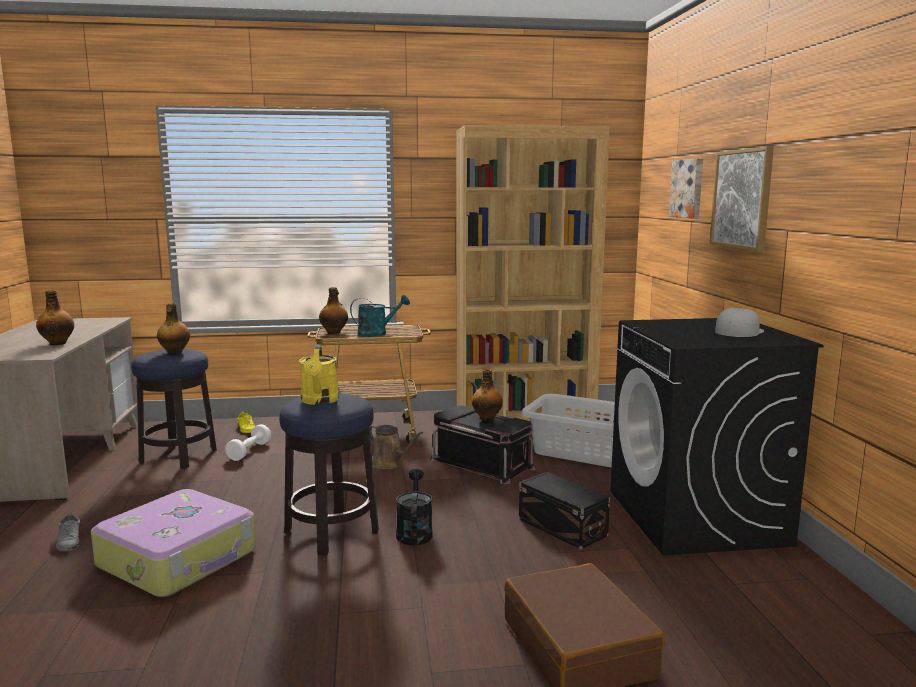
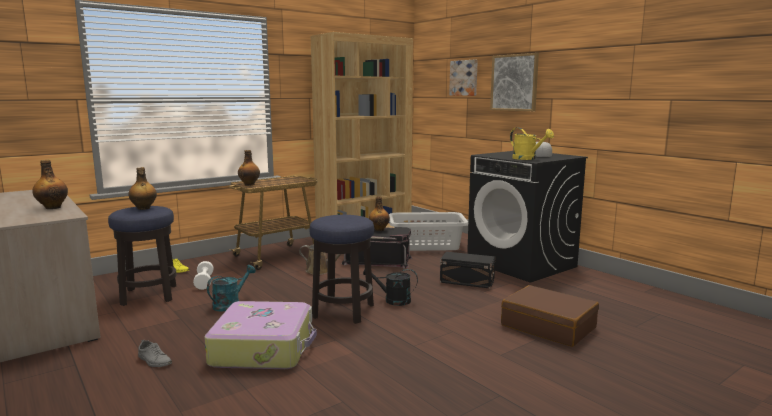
camera: 30 degrees left, 0 degrees up
(319, 401) = (337, 219): yellow watering can -> yellow watering can (527, 159)
(377, 333) = (282, 182): turquoise watering can -> turquoise watering can (230, 304)
(414, 532) = (392, 300): black watering can -> black watering can turned 45 degrees counterclockwise

